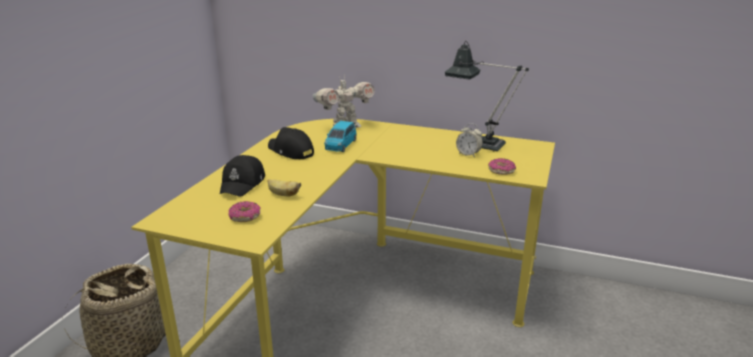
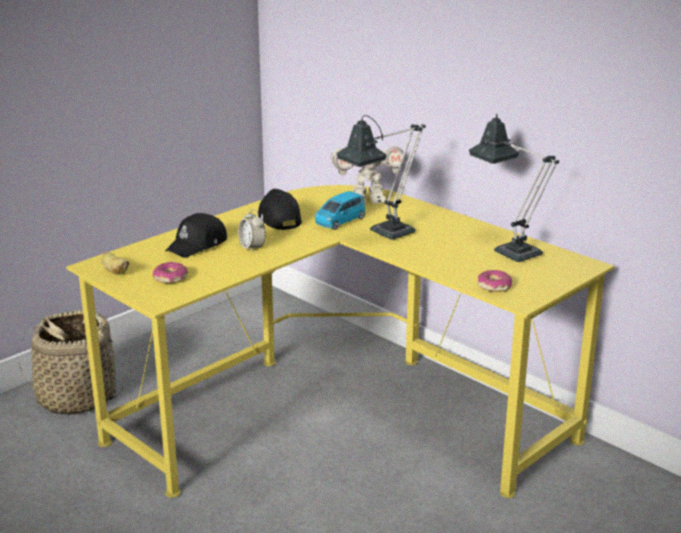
camera: 25 degrees right, 0 degrees up
(283, 195) = (225, 264): banana -> banana (114, 271)
(384, 149) = (384, 235): none -> table lamp
(468, 154) = (479, 259): alarm clock -> alarm clock (252, 247)

